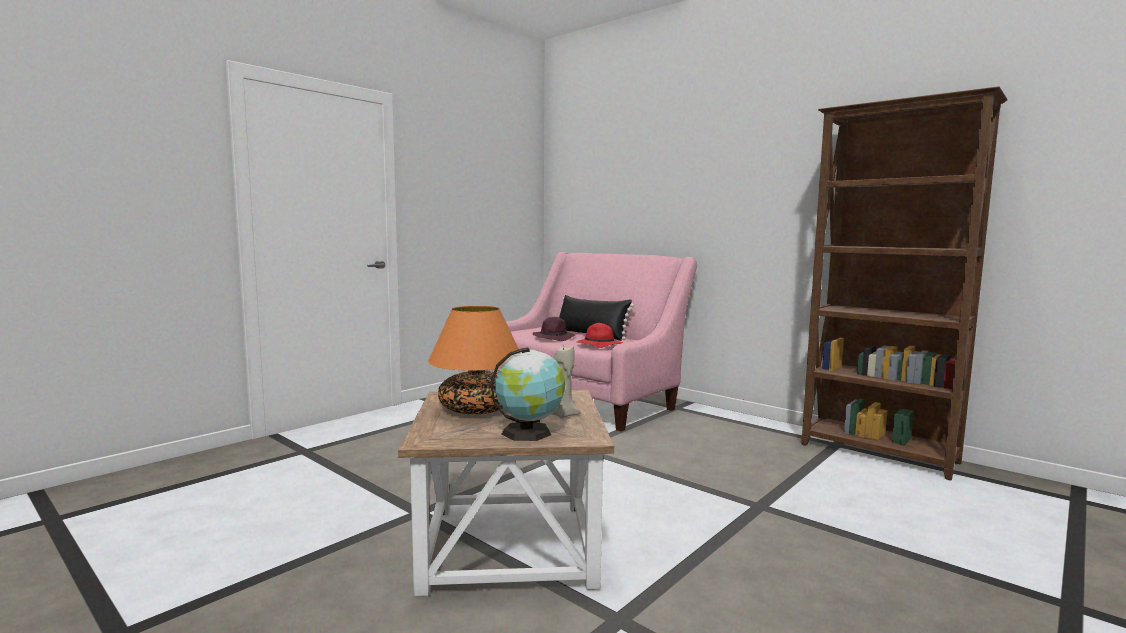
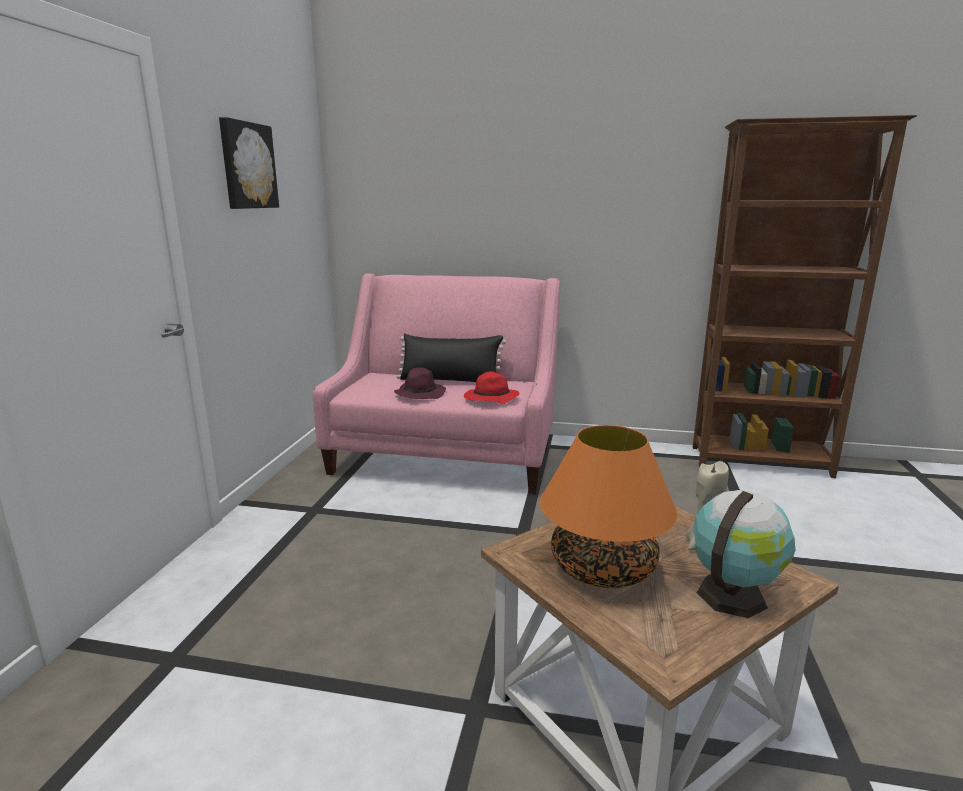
camera: 30 degrees left, 10 degrees up
(463, 169) = (247, 166): none -> picture

